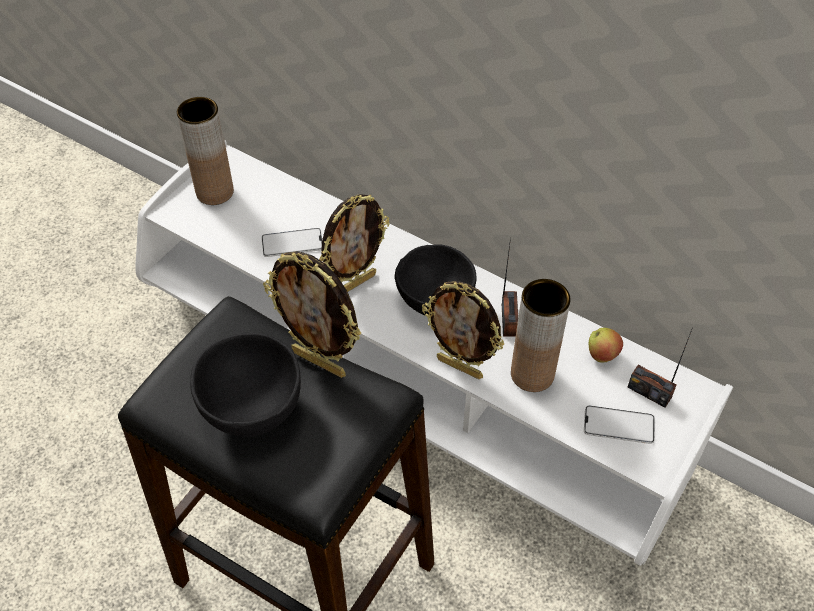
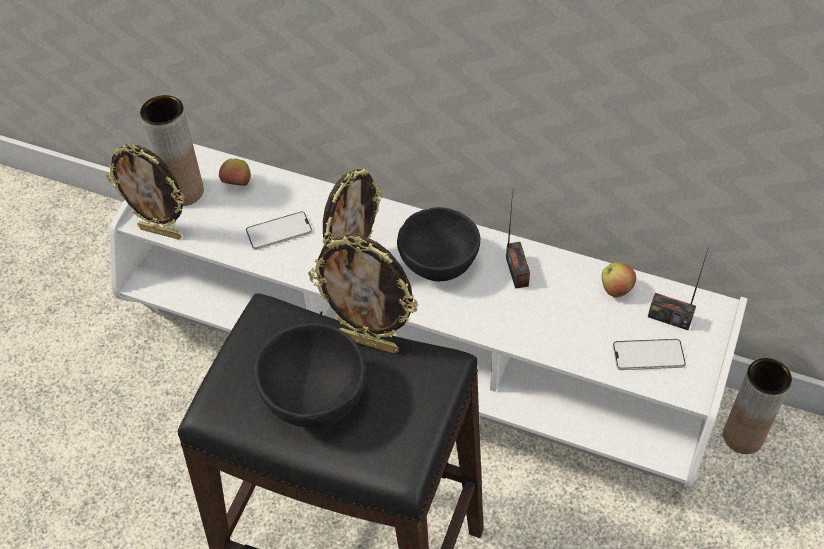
camera: 10 degrees left, 0 degrees up
(265, 193) = (237, 184): none -> apple
(460, 367) = (481, 326): picture frame -> picture frame (161, 232)
(532, 374) = (553, 321): brown vase -> brown vase (743, 437)

